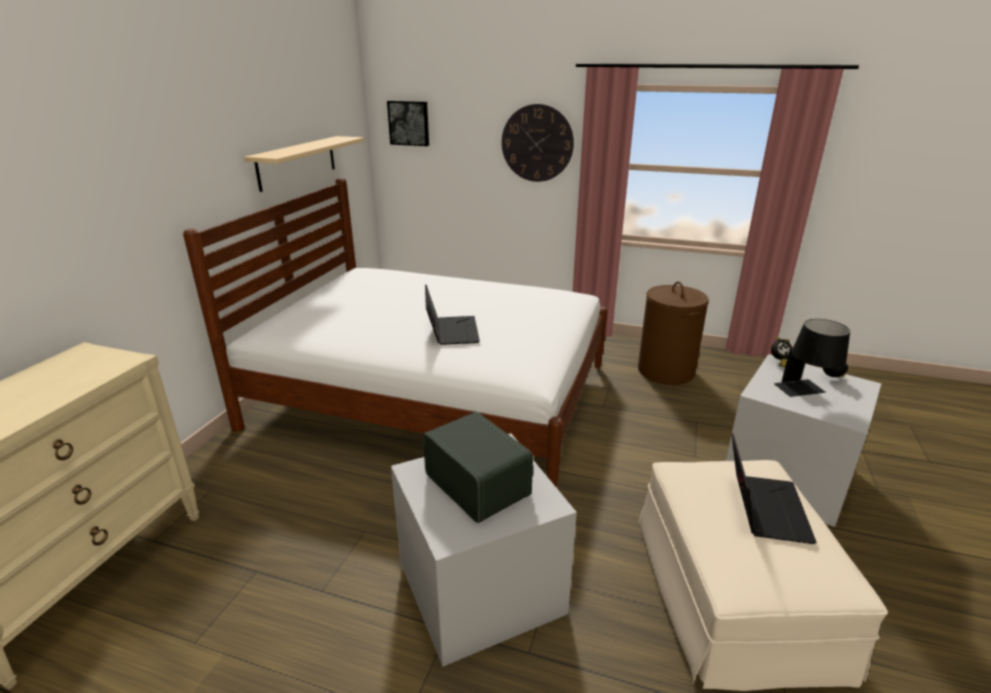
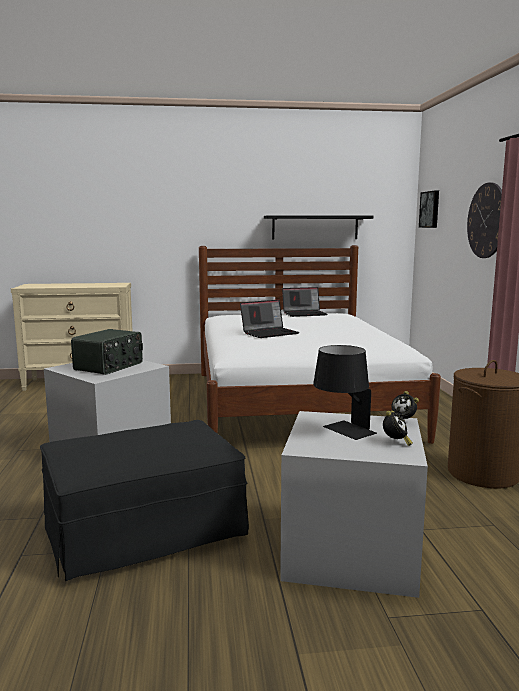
camera: 65 degrees right, 15 degrees down
(297, 162) = (315, 227): beige shelf -> black shelf
(733, 596) = (144, 529): beige ottoman -> black ottoman
(763, 507) = (156, 444): laptop -> laptop (305, 314)

